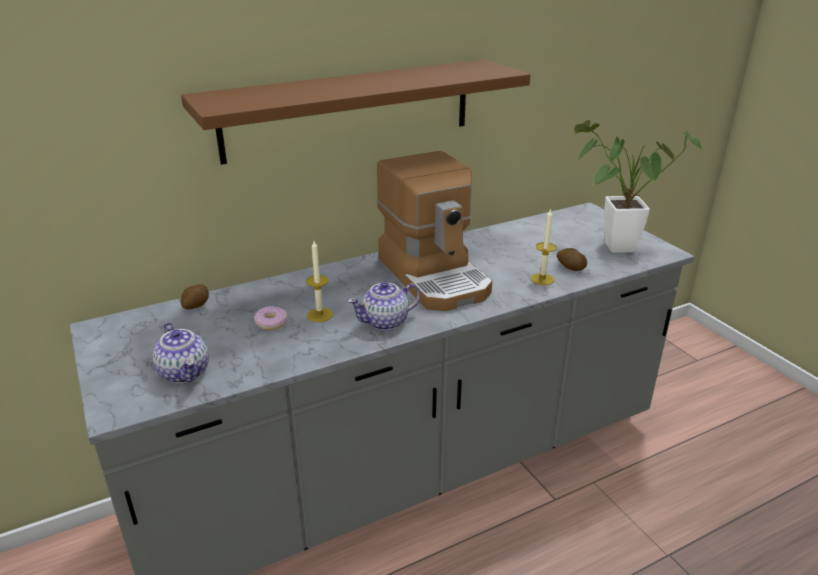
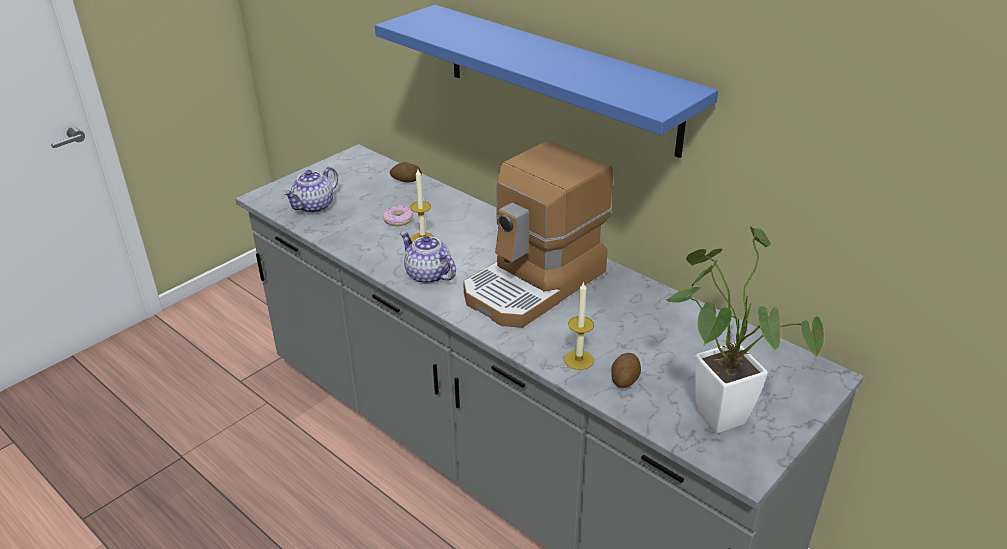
camera: 70 degrees right, 5 degrees up
(349, 109) = (559, 78): brown shelf -> blue shelf

